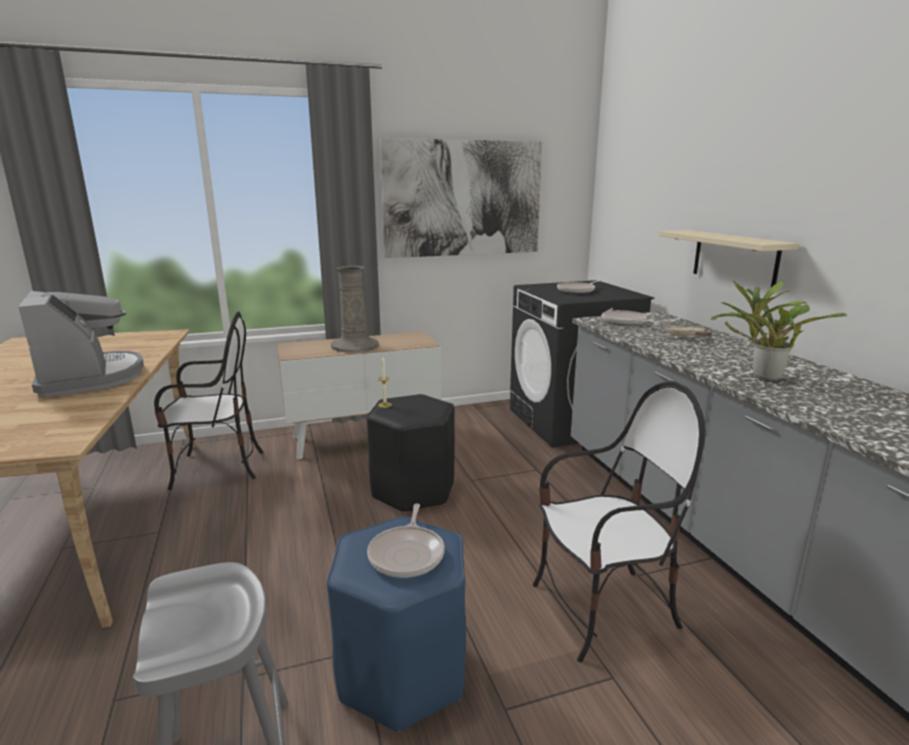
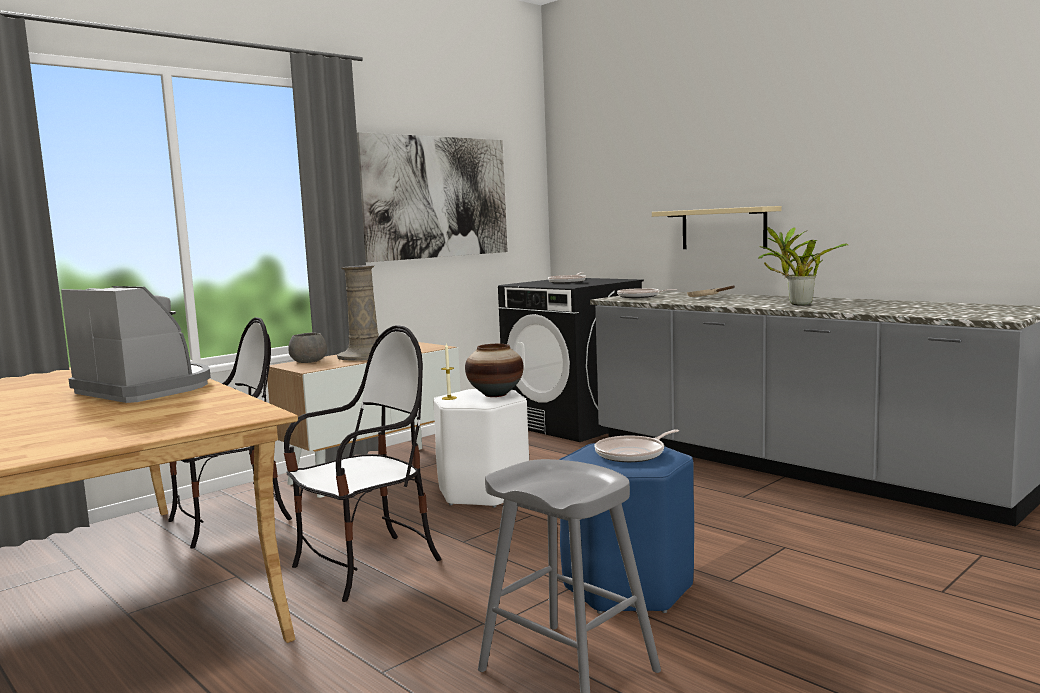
camera: 25 degrees left, 10 degrees down
(309, 344) = (308, 361): none -> grey bowl
(407, 554) = (633, 454): frying pan -> frying pan turned 75 degrees clockwise
(413, 490) = (483, 492): black stool -> white stool
(425, 409) = (495, 395): none -> vase
(604, 610) = (740, 519): chair -> chair (367, 566)

